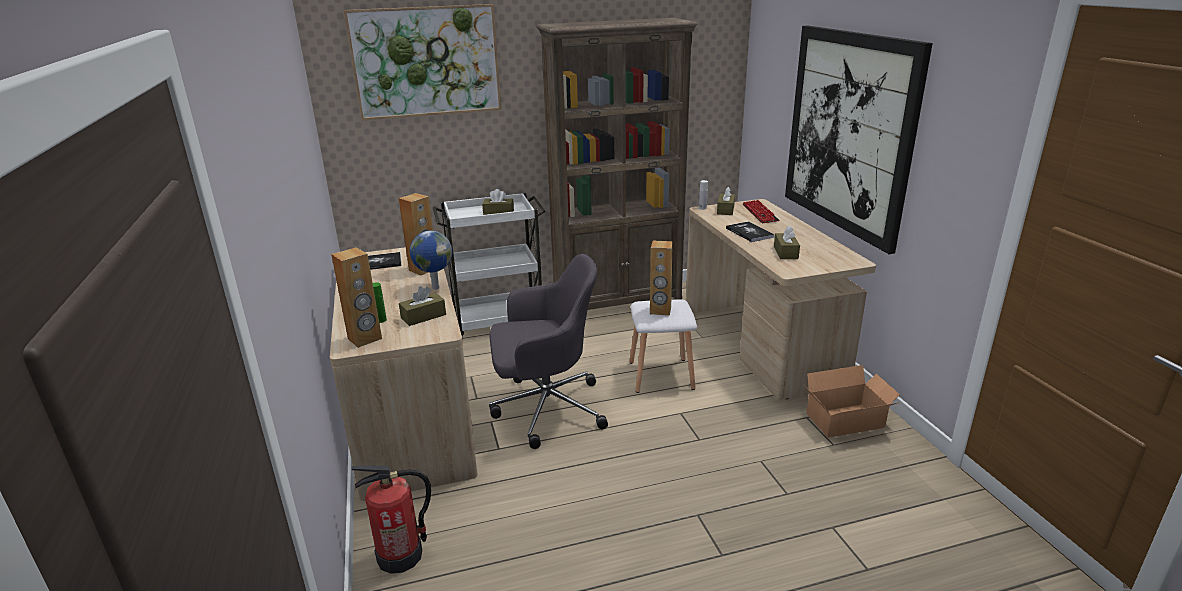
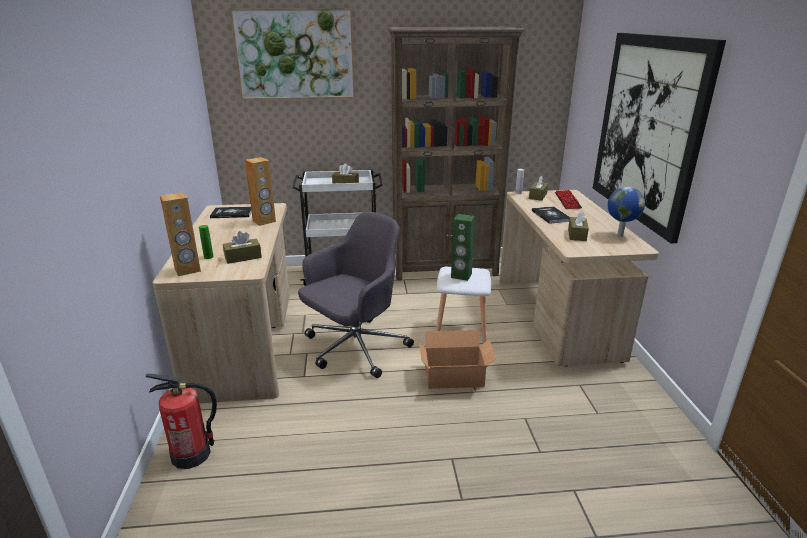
camera: 10 degrees right, 0 degrees up
(435, 288) = (265, 236): globe -> globe (619, 235)
(546, 409) = (354, 348): grey office chair -> grey office chair turned 45 degrees counterclockwise
(660, 311) = (461, 276): brown speaker -> green speaker
(848, 422) = (617, 394): cardboard box -> cardboard box (455, 377)

